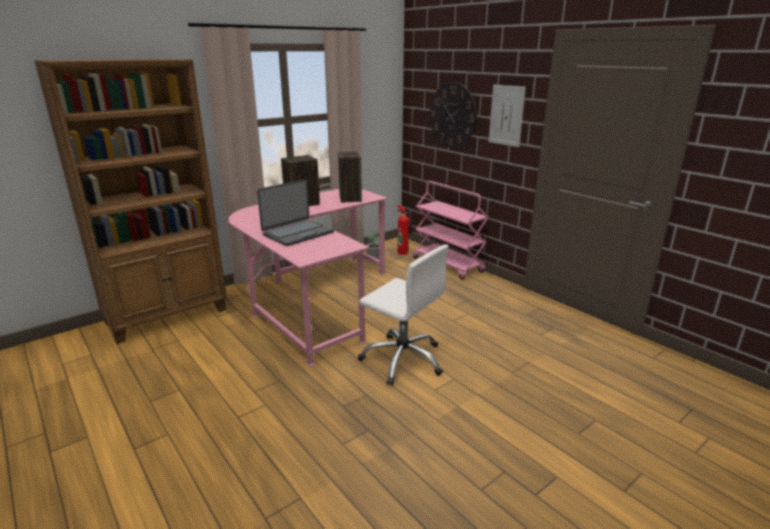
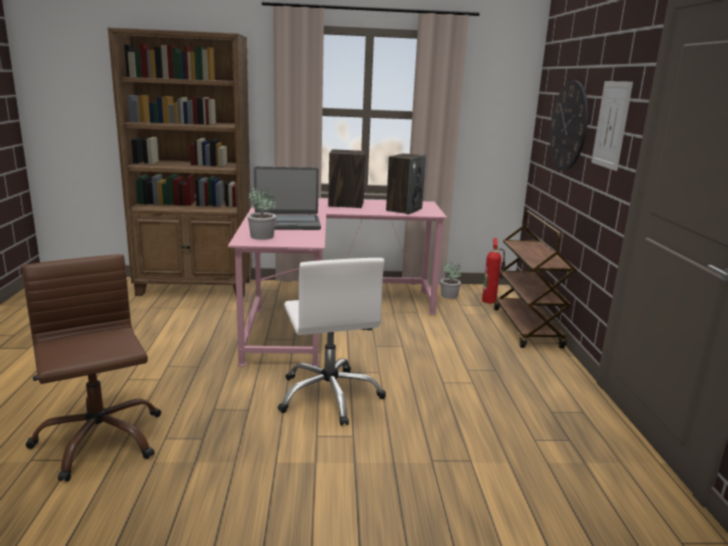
camera: 35 degrees right, 5 degrees down
(295, 472) = (99, 440): none -> brown office chair
(306, 251) = (261, 236): none -> potted plant
(448, 265) = (527, 328): pink cart -> brown cart

